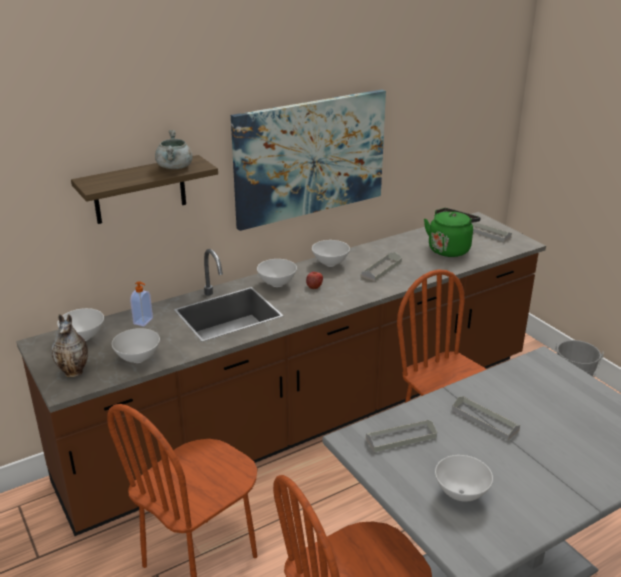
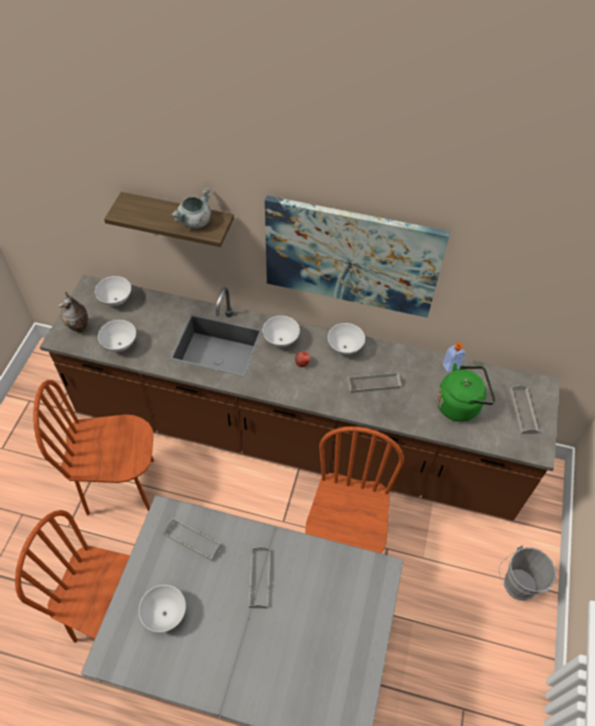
camera: 45 degrees right, 25 degrees up
(144, 321) = (161, 312): soap dispenser -> soap dispenser (451, 367)

